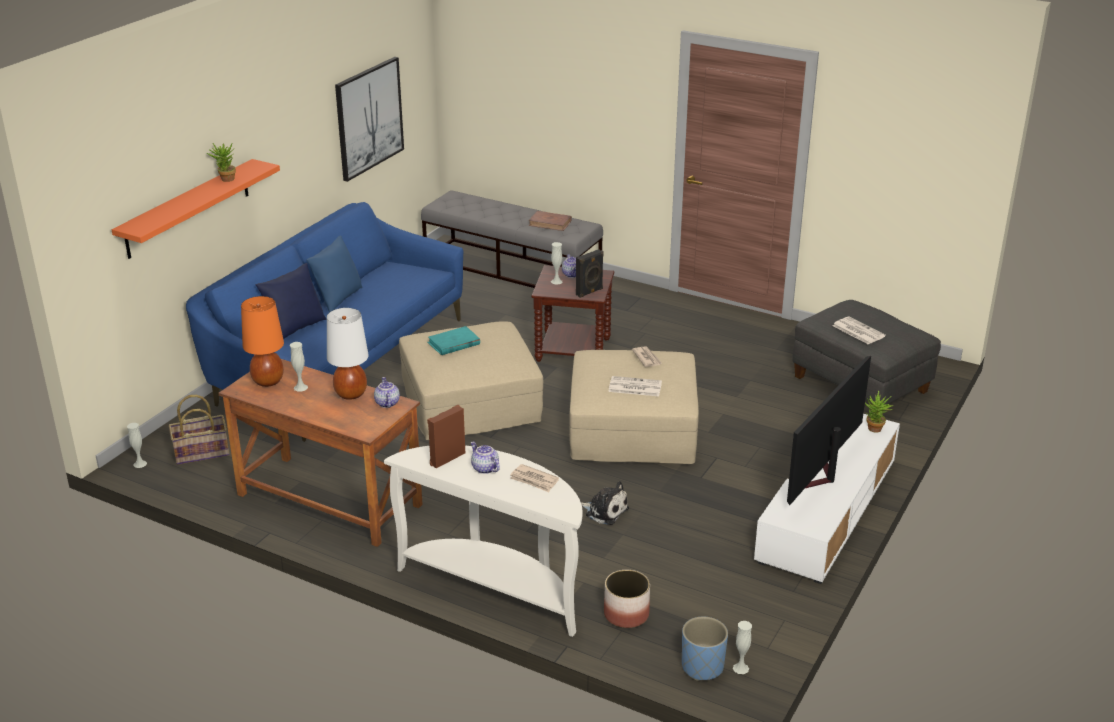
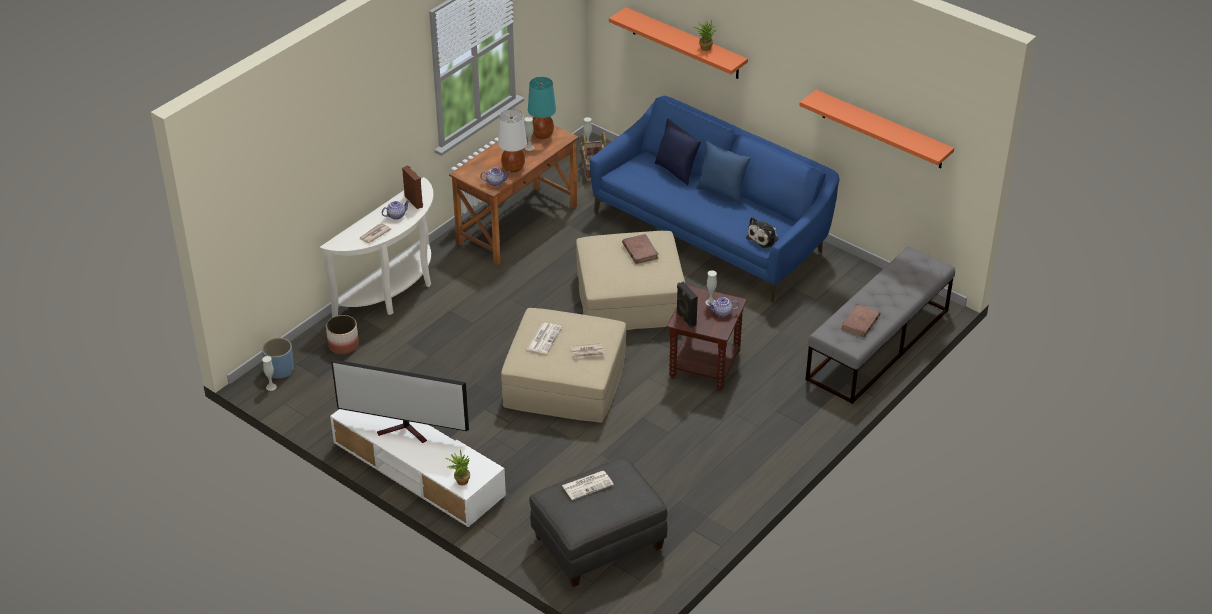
camera: 100 degrees right, 10 degrees up
(268, 381) = (542, 134): orange table lamp -> turquoise table lamp
(369, 118) = (882, 130): picture -> orange shelf
(453, 343) = (640, 251): turquoise book -> brown book
(604, 511) = (459, 351): plush toy -> plush toy (764, 238)
(820, 478) = (405, 431): television -> television turned 150 degrees clockwise

